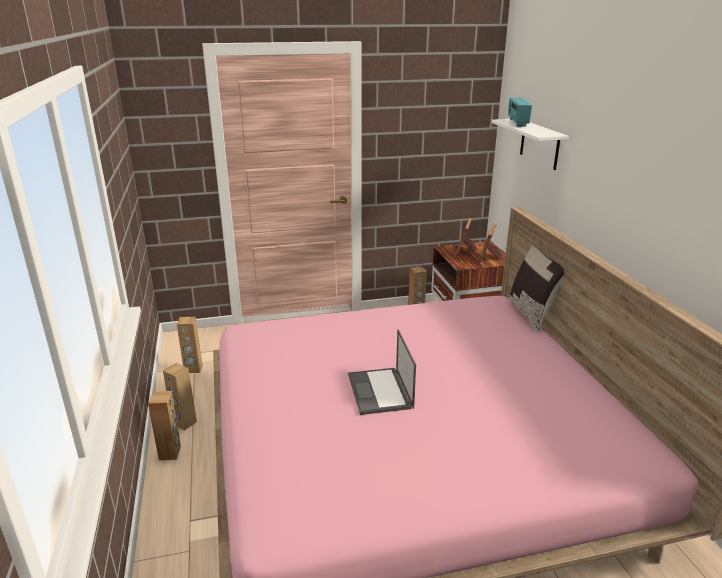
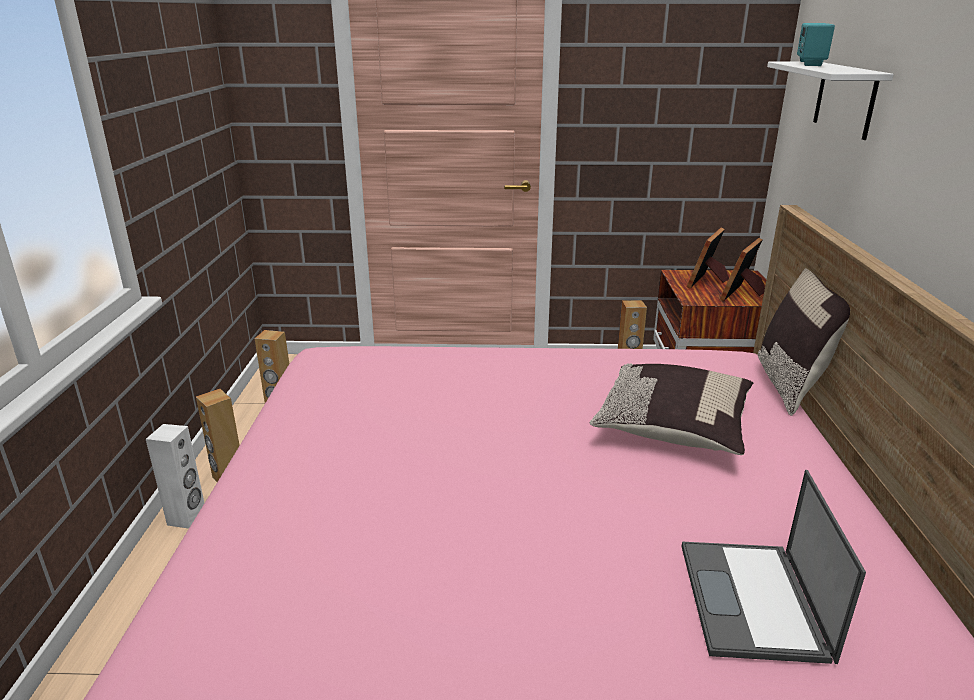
camera: 15 degrees right, 0 degrees up
(170, 453) = (187, 518): brown speaker -> white speaker
(380, 392) = (467, 474): laptop -> laptop (754, 601)
(479, 347) = (672, 426): none -> pillow

